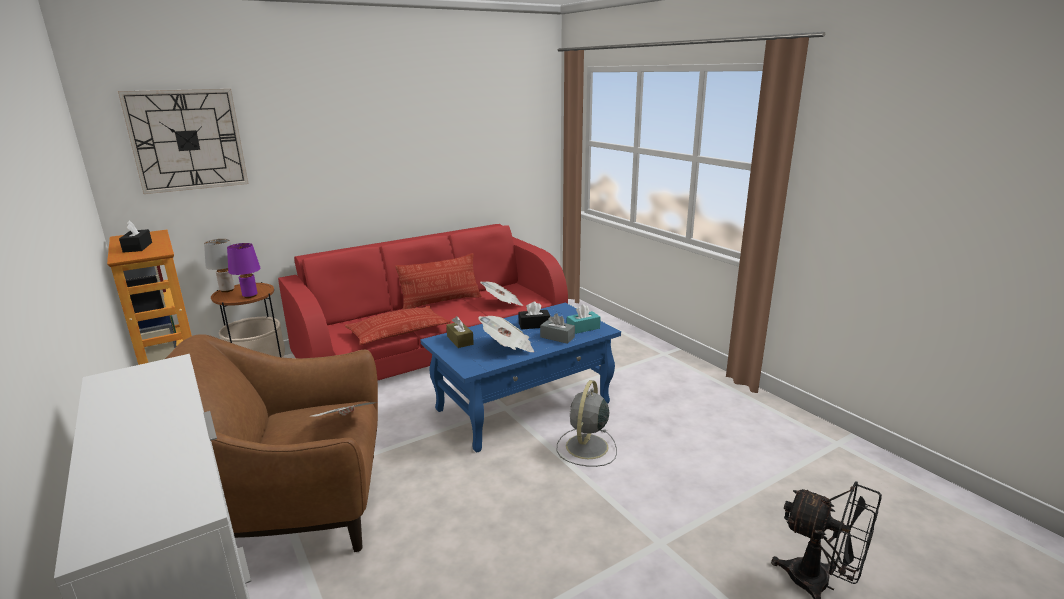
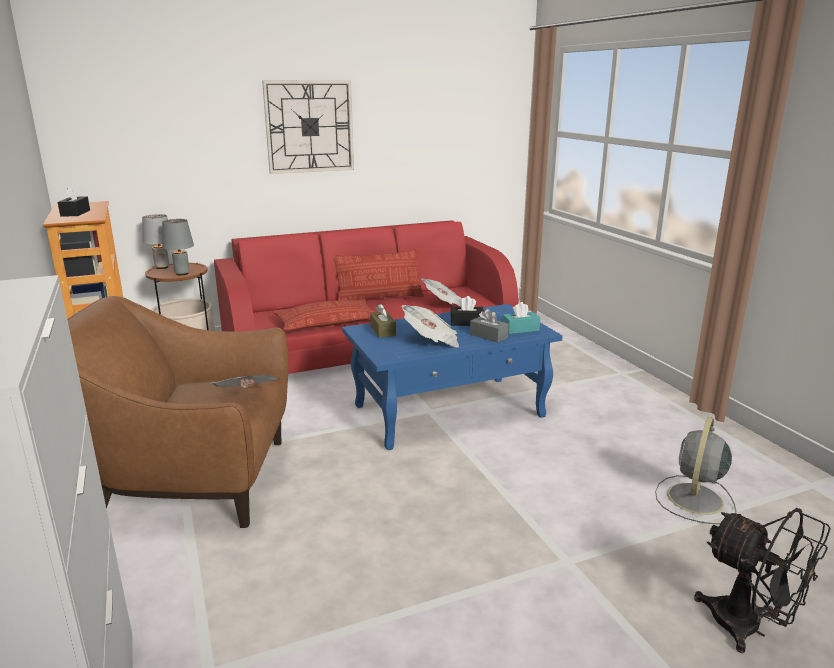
camera: 10 degrees right, 0 degrees up
(187, 140) = (133, 111): wall clock -> wall clock (309, 127)
(249, 296) = (182, 273): purple table lamp -> grey table lamp
(586, 448) = (508, 458): grey fan -> grey fan (694, 500)

